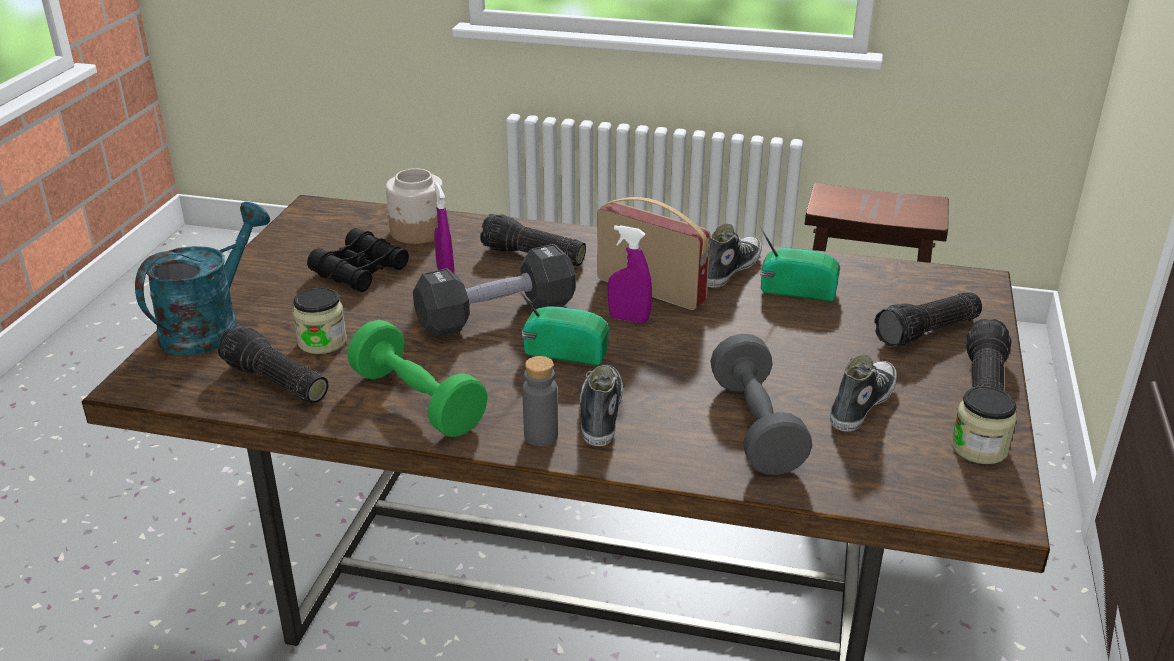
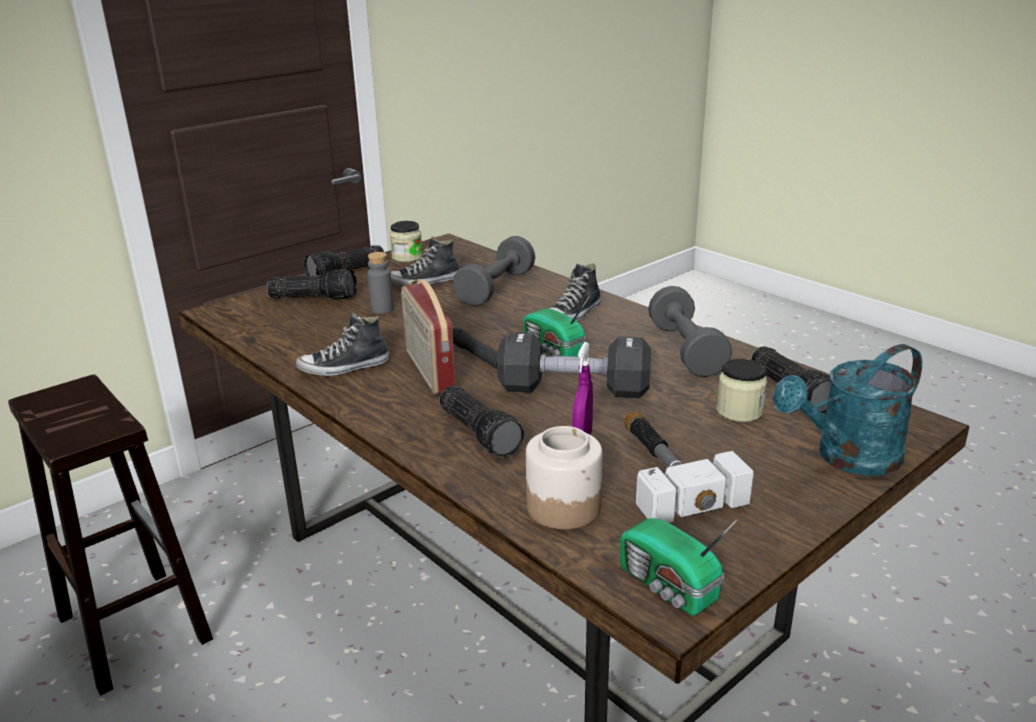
camera: 145 degrees left, 5 degrees down
(360, 271) = (665, 473): black binoculars -> hammer
(418, 401) = (686, 350): green dumbbell -> grey dumbbell
(541, 436) = (622, 314): grey bottle -> grey bottle (382, 309)
(629, 319) = (478, 356): purple spray bottle -> black flashlight
(796, 290) = (332, 340): radio -> radio (668, 587)

